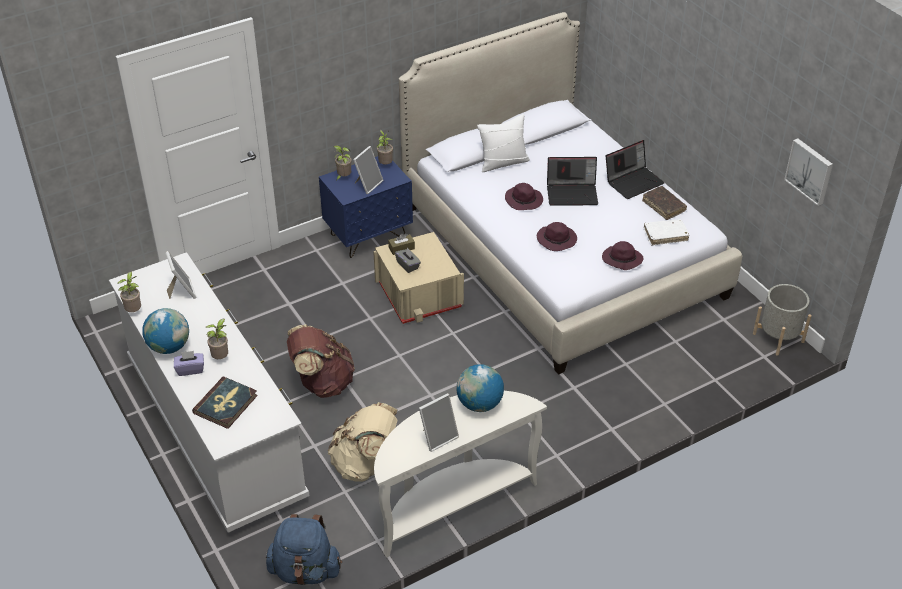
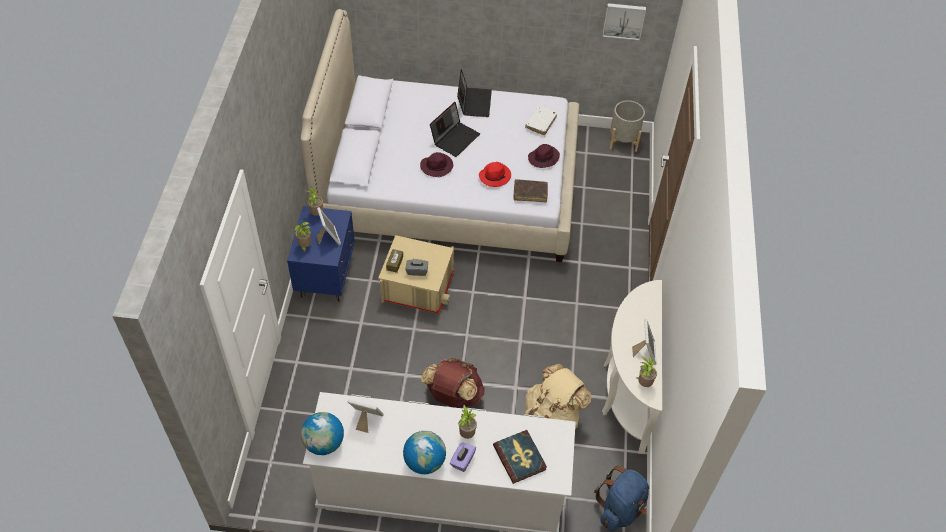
camera: 55 degrees left, 10 degrees up
(134, 311) = (360, 464): potted plant -> potted plant (643, 383)
(479, 404) = (632, 312): globe -> globe (324, 443)
(503, 162) = (384, 151): white pillow -> none
(557, 240) = (495, 176): purple hat -> red hat
(663, 206) = (512, 105): brown book -> brown book (530, 193)

